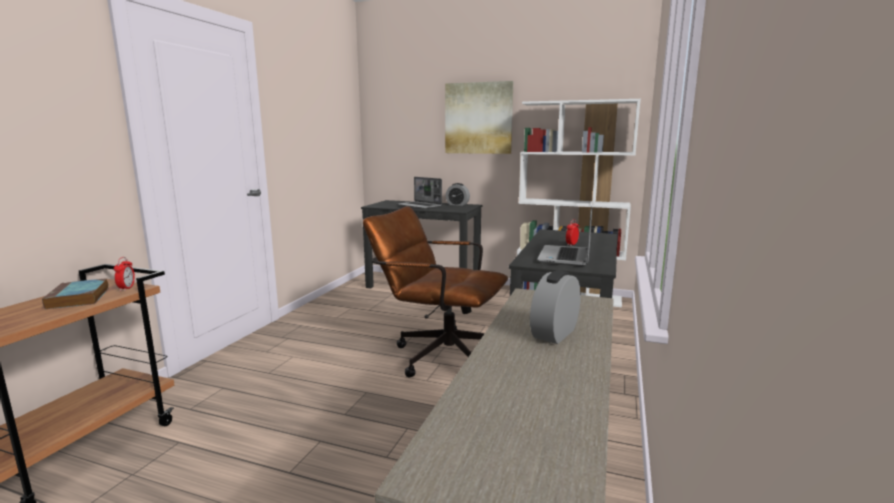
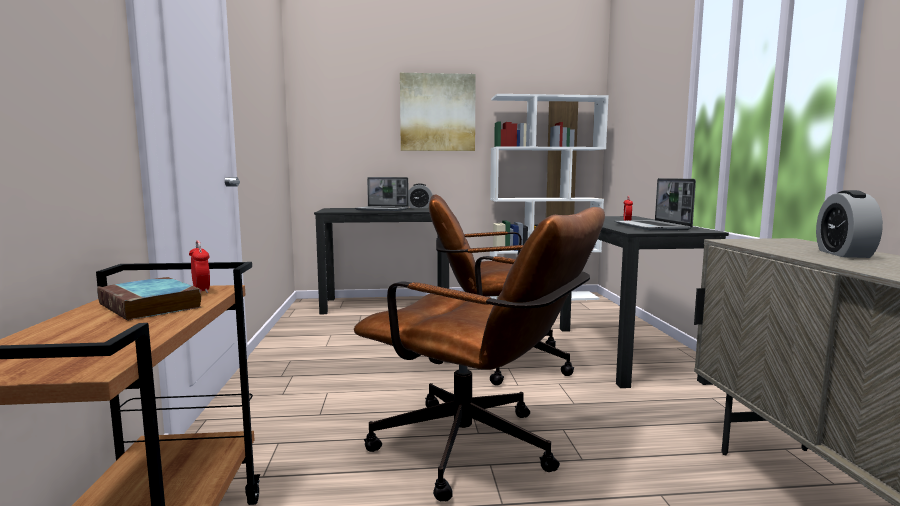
camera: 25 degrees left, 5 degrees down
(326, 429) = (479, 451): none -> brown office chair

